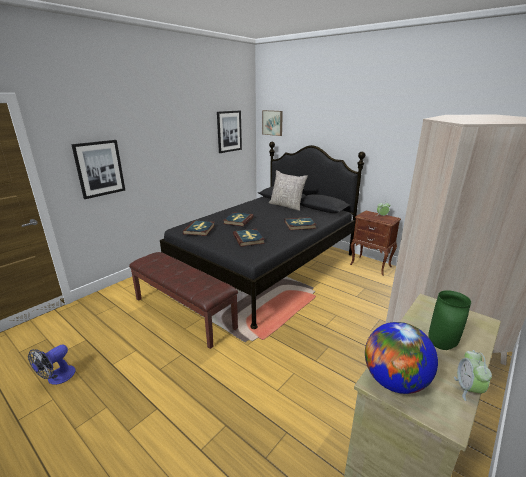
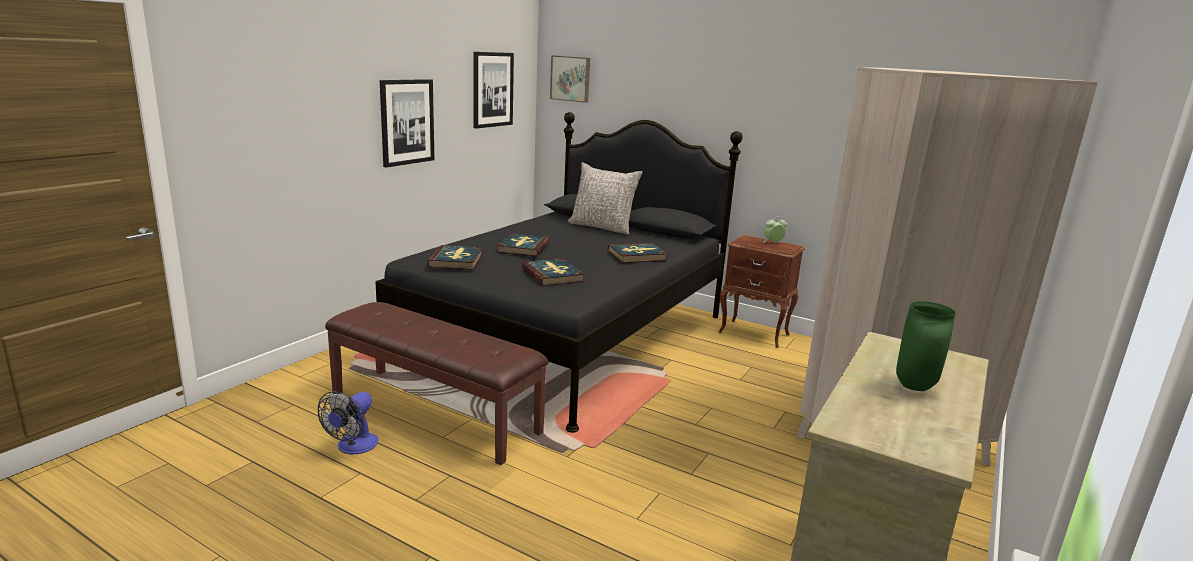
camera: 10 degrees left, 5 degrees down
(57, 378) = (215, 523): fan -> fan (353, 447)
(99, 168) = (270, 140): picture -> picture (407, 122)
(394, 381) = (862, 424): globe -> none
(468, 389) = (961, 428): alarm clock -> none

